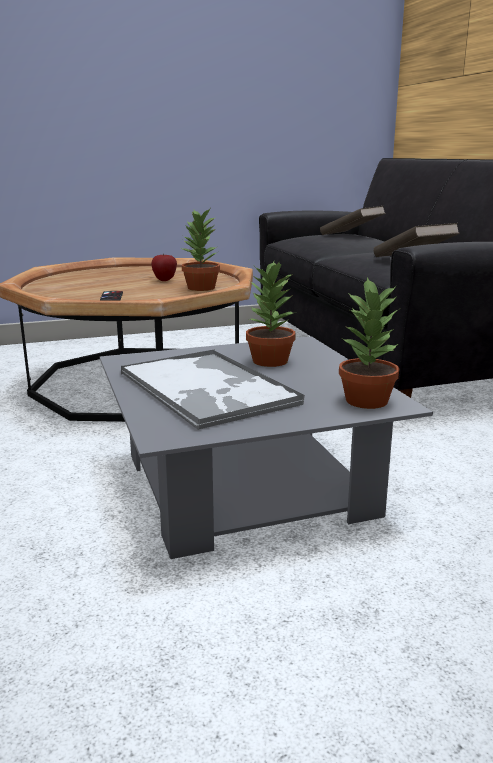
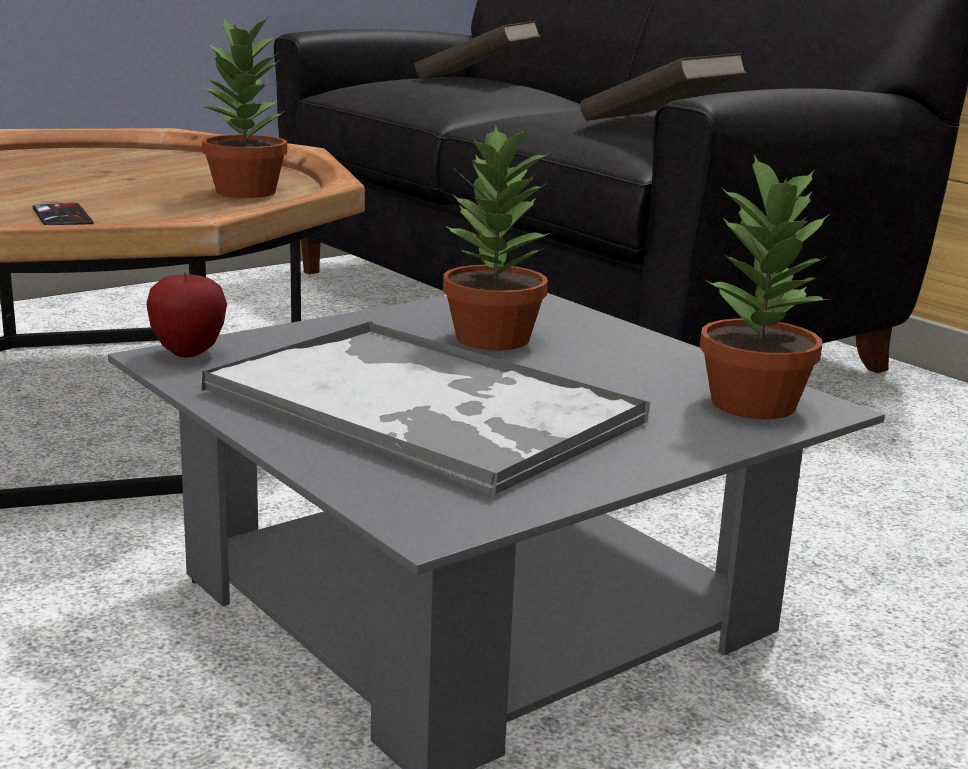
camera: 20 degrees left, 0 degrees up
(164, 280) = (145, 177): apple -> apple (189, 353)

